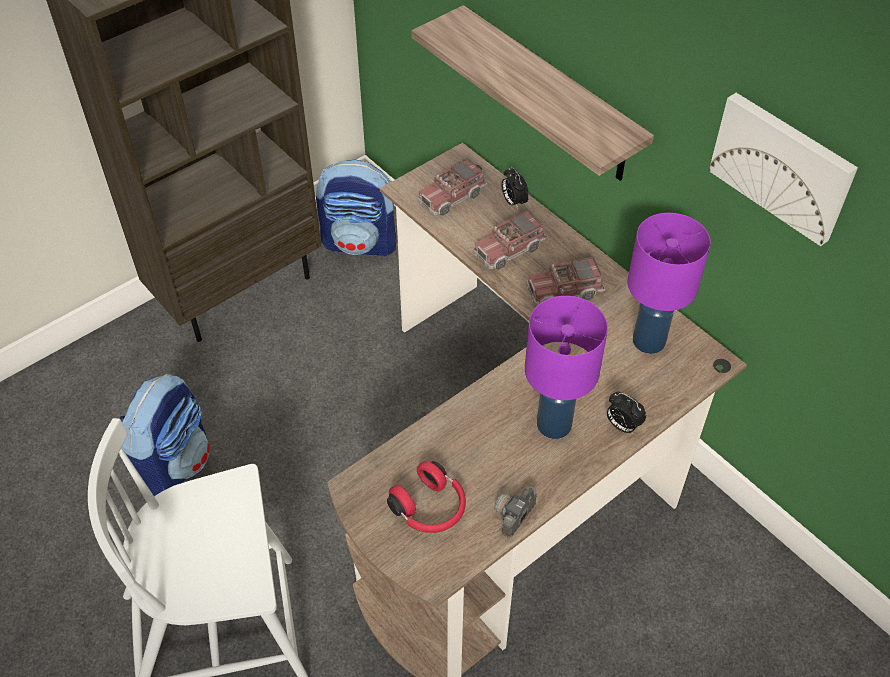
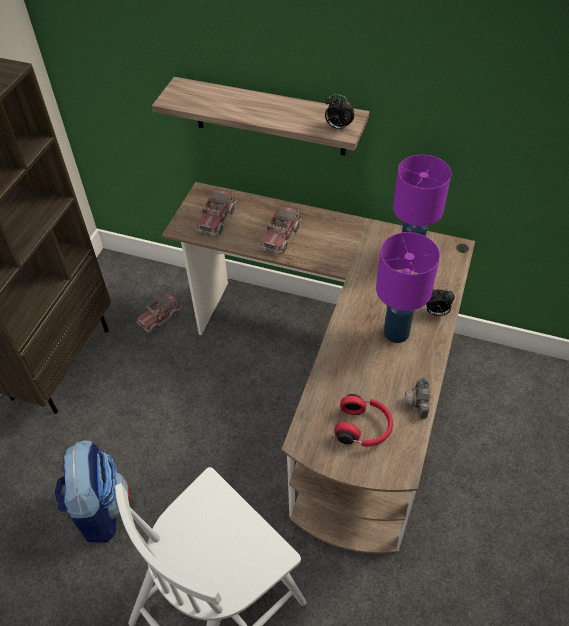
camera: 30 degrees left, 0 degrees up
(361, 242) = (128, 290): backpack -> none
(513, 202) = (259, 205): alarm clock -> alarm clock (338, 127)
(564, 291) = (336, 247): toy truck -> toy truck (160, 317)
(783, 166) = (483, 91): picture -> none

